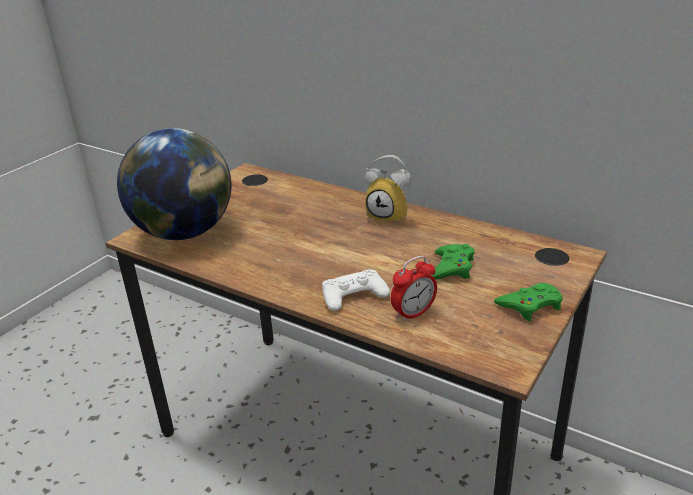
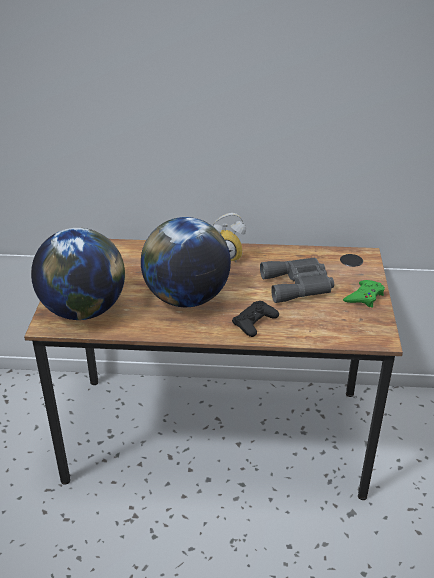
camera: 30 degrees left, 5 degrees up
(301, 248) = (186, 298): none -> globe
(353, 295) = (255, 322): white game controller -> black game controller
(413, 313) = (302, 323): alarm clock -> none
(451, 268) = (299, 285): green game controller -> grey binoculars

